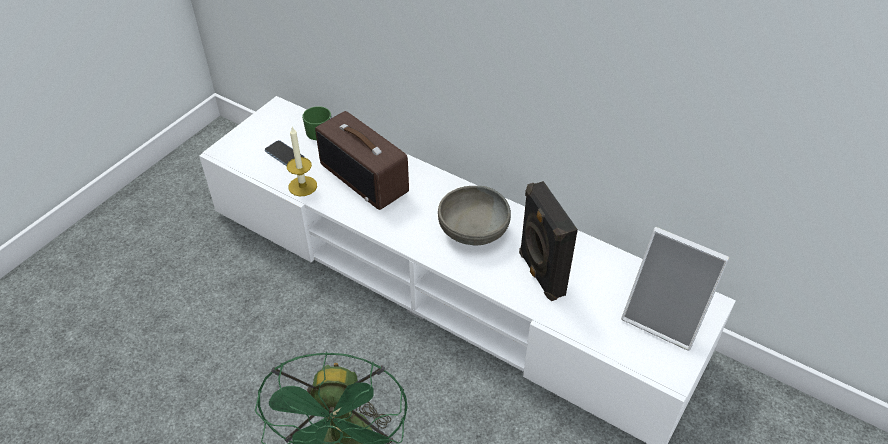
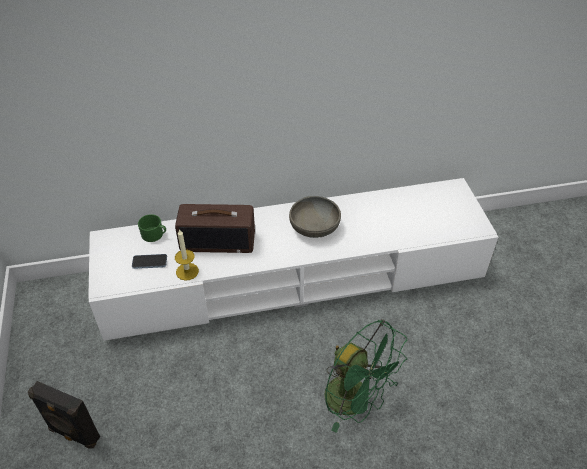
camera: 45 degrees left, 0 degrees up
(540, 274) = (373, 226): black speaker -> black speaker (73, 434)
(664, 318) = (448, 206): picture frame -> none

